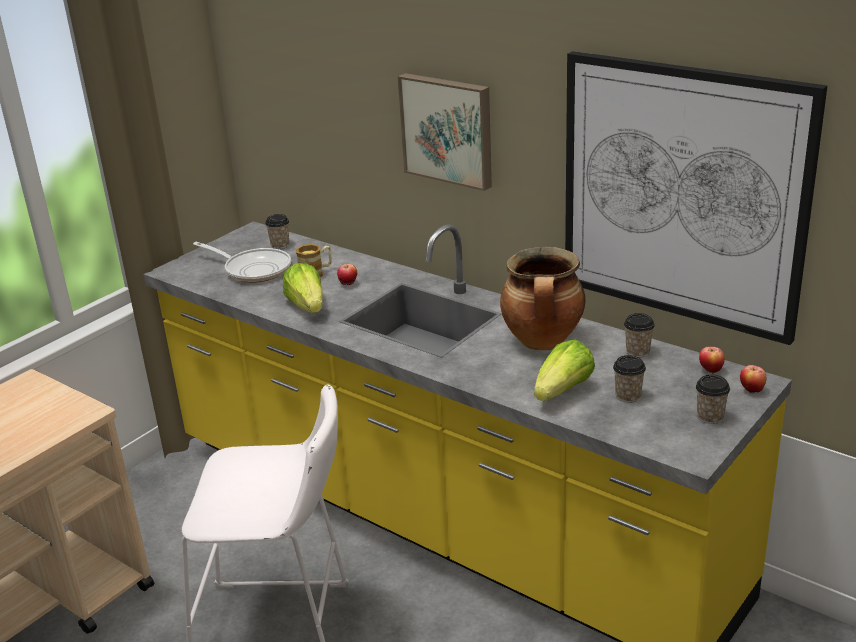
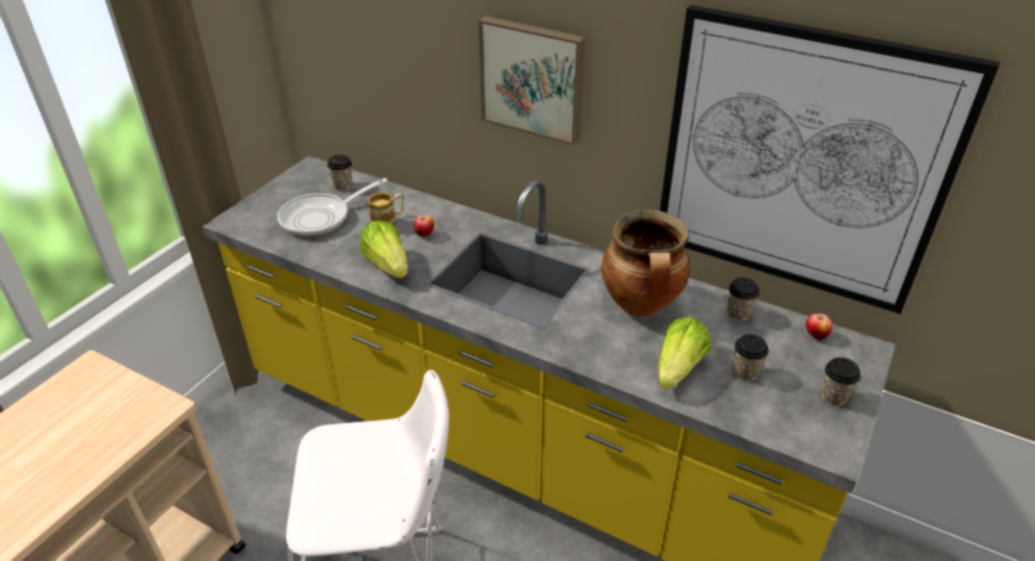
camera: 10 degrees left, 10 degrees up
(253, 269) = (321, 218): frying pan -> frying pan turned 120 degrees clockwise
(751, 390) = (862, 360): apple -> none

